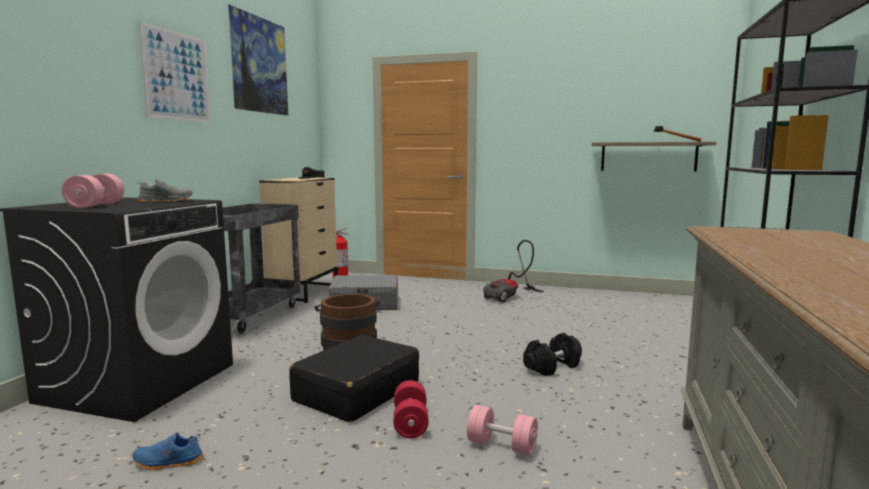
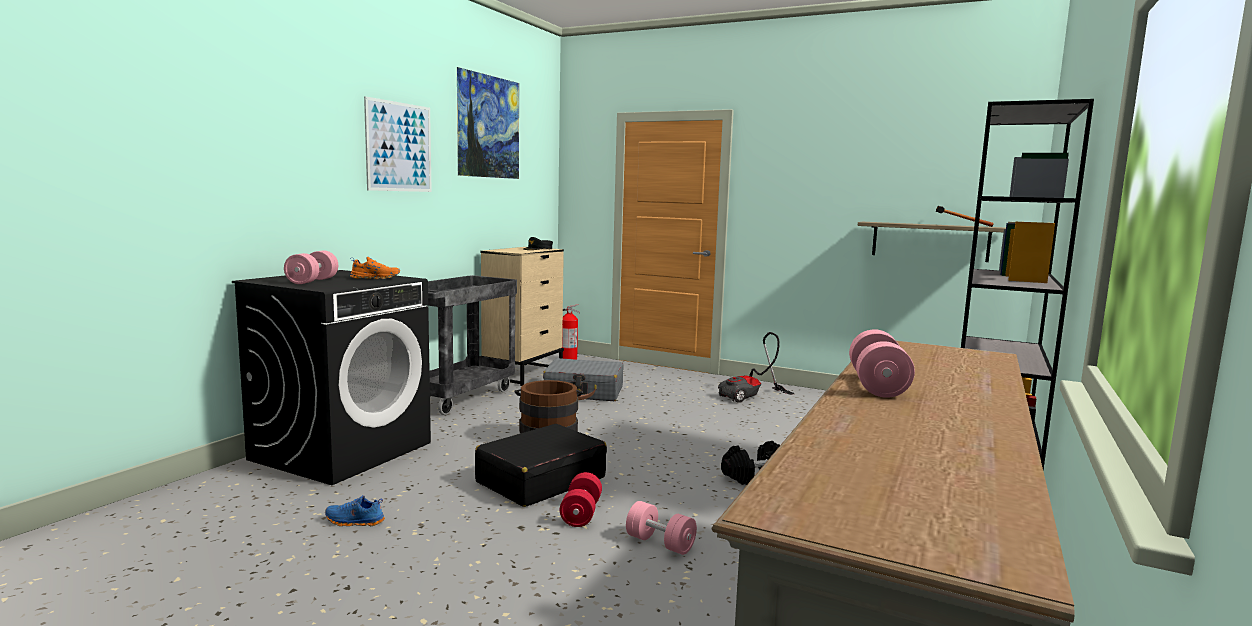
camera: 10 degrees right, 0 degrees up
(166, 201) = (375, 278): grey shoe -> orange shoe
(787, 263) = (877, 385): none -> pink dumbbell

